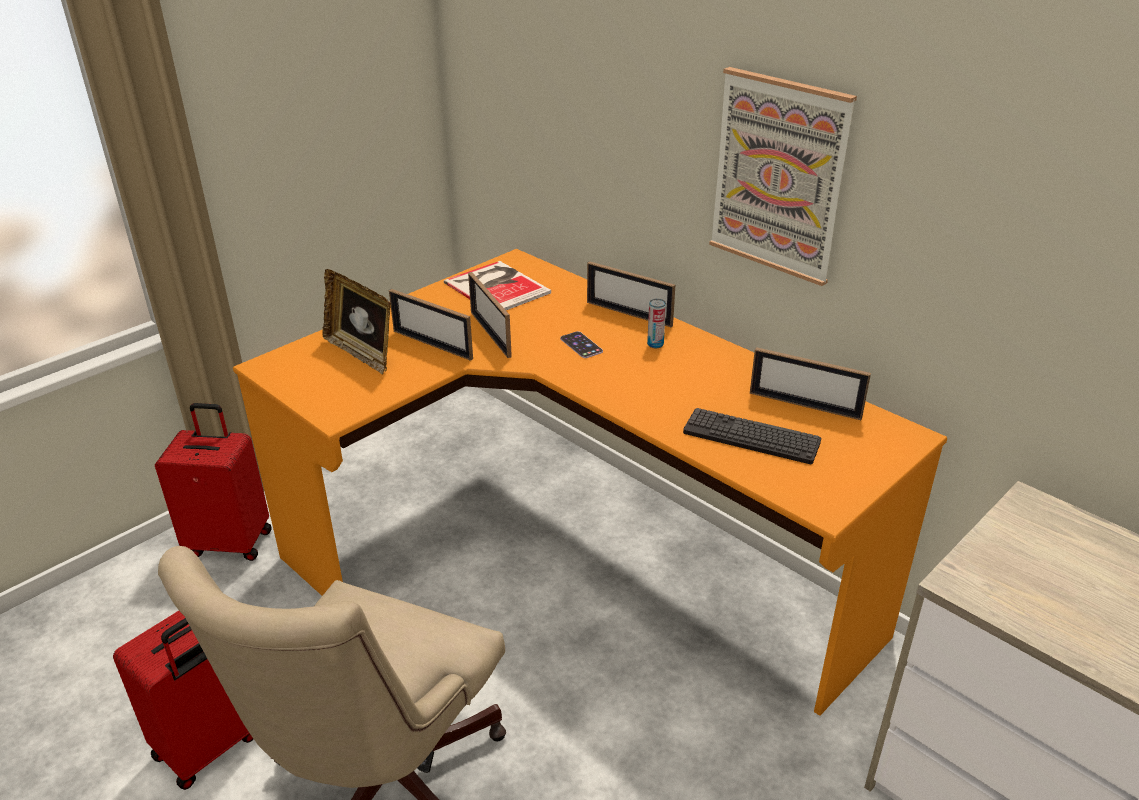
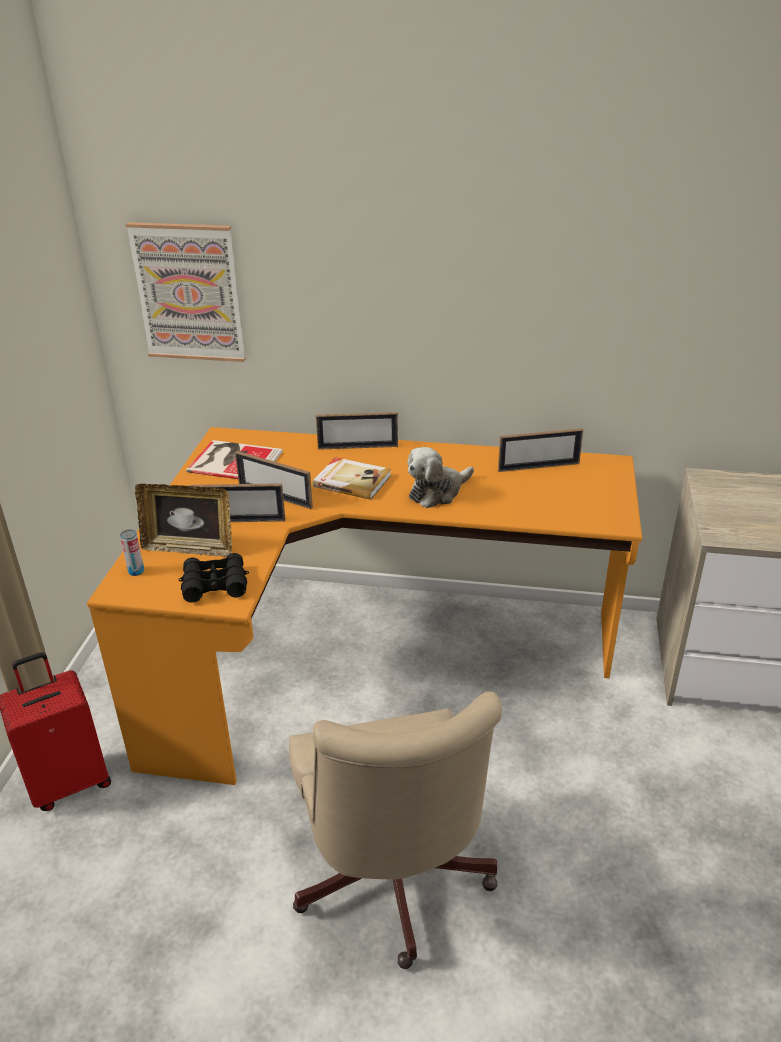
camera: 35 degrees left, 0 degrees up
(210, 747) = (227, 937): red suitcase -> none
(340, 394) = (215, 585): none -> black binoculars
(581, 345) = (352, 480): phone -> book
(653, 389) = (437, 492): none -> plush toy
(655, 344) = (401, 462): can -> can (136, 571)
(751, 437) = (532, 498): keyboard -> none
(779, 176) = (473, 307): picture -> picture (189, 293)

